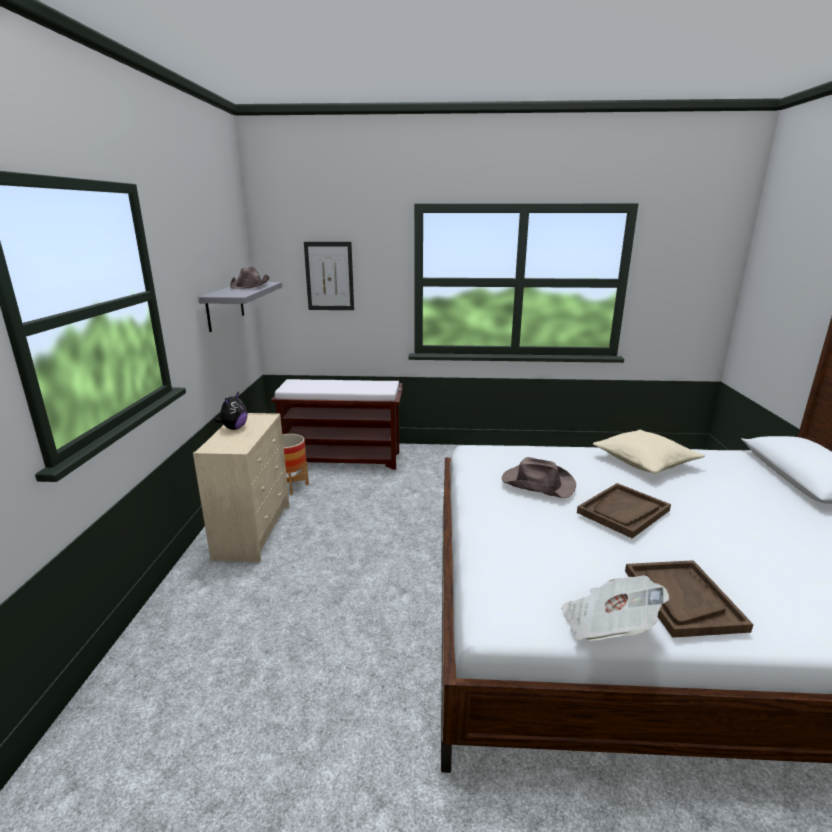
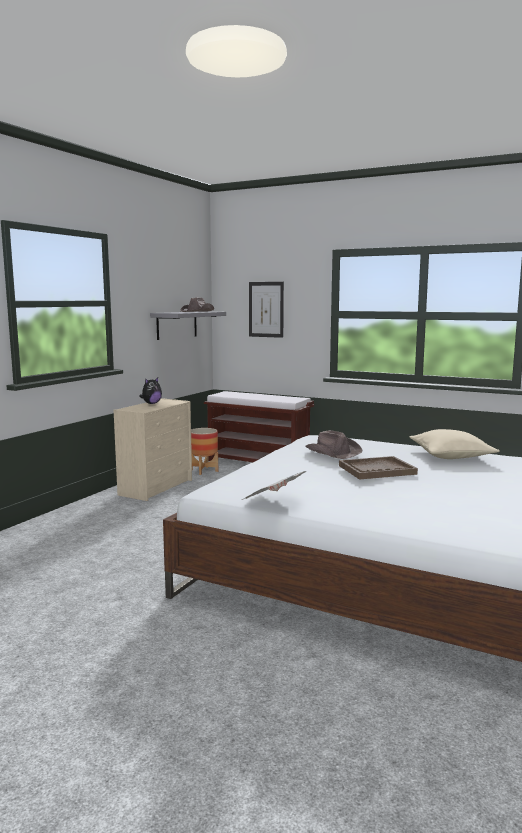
camera: 25 degrees right, 10 degrees down
(682, 599) = (345, 503): brown tray -> none

